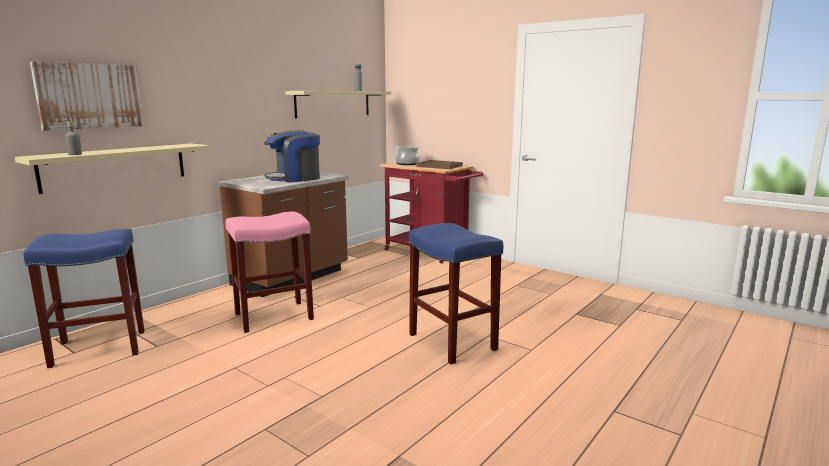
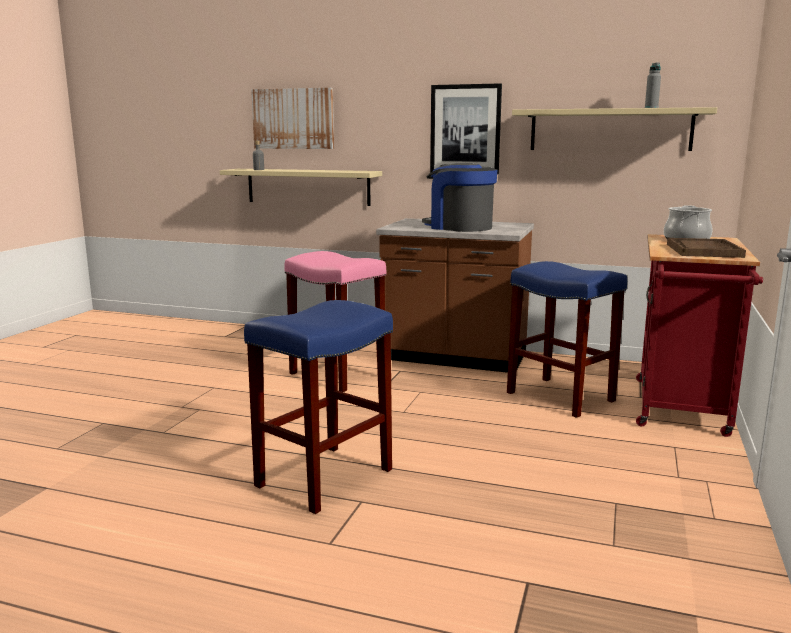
camera: 70 degrees right, 0 degrees up
(100, 348) = (236, 340): blue stool -> blue stool (561, 397)
(253, 105) = (465, 129): none -> picture

